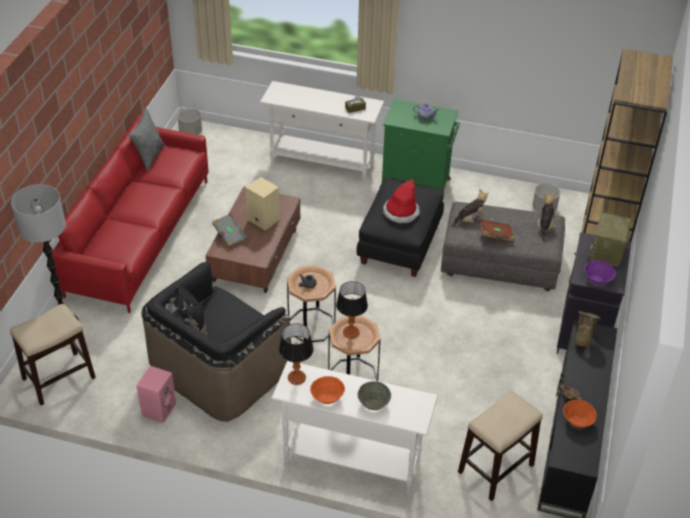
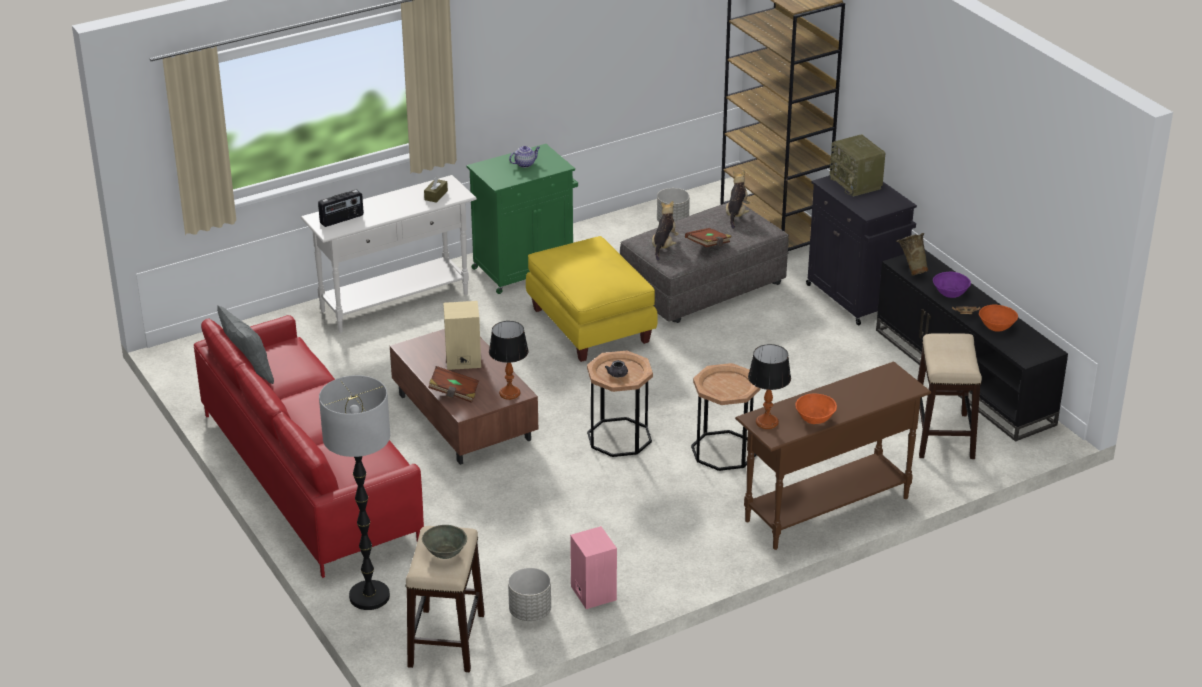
camera: 45 degrees left, 10 degrees down
(191, 132) = (191, 354): grey planter -> grey planter (530, 612)
(221, 368) = (594, 524): black armchair -> none
(229, 236) = (454, 393): grey book -> brown book
(287, 94) = (342, 219): none -> radio
(351, 332) = (719, 384): table lamp -> table lamp (509, 393)
(351, 460) = (826, 509): white console table -> brown console table
(373, 403) = (856, 398): grey bowl -> grey bowl (444, 552)
(400, 245) = (591, 325): black ottoman -> yellow ottoman
(401, 212) = (598, 272): hat -> none
(545, 227) = (736, 214): plush toy -> plush toy turned 45 degrees clockwise
(597, 279) = (881, 206): purple bowl -> purple bowl (950, 293)

